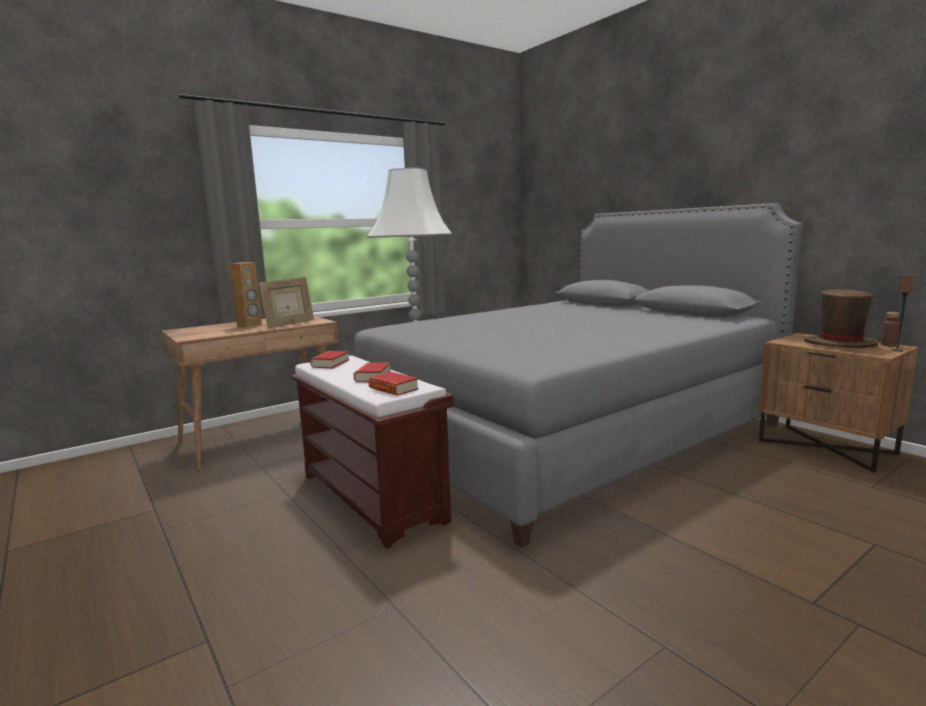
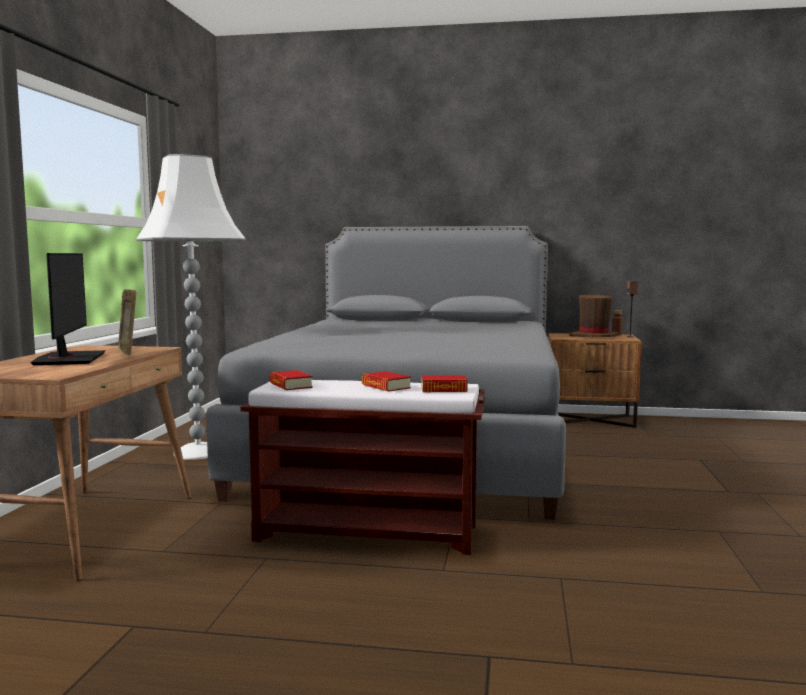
camera: 45 degrees left, 5 degrees down
(249, 325) = (68, 359): brown speaker -> monitor
(289, 324) = (128, 353): picture frame -> picture frame turned 150 degrees clockwise

